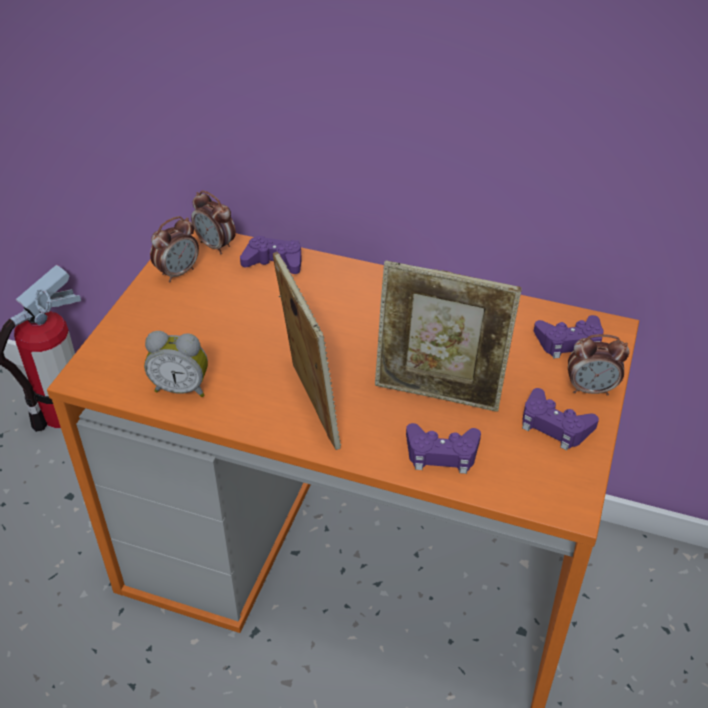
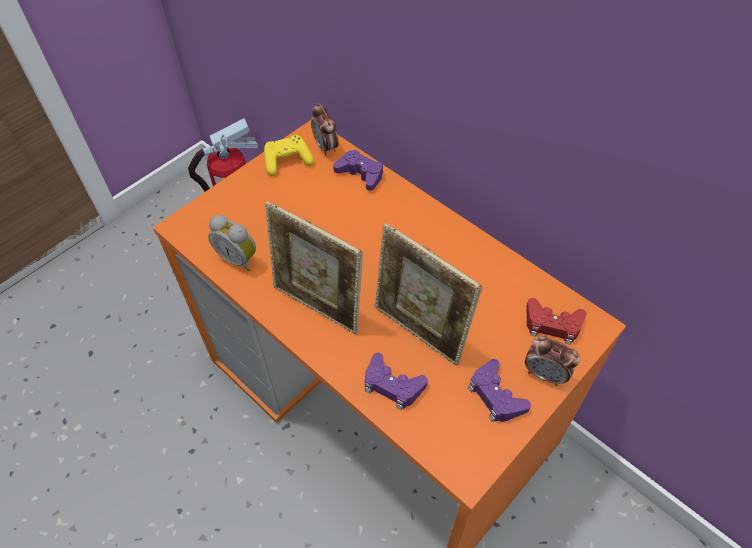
camera: 25 degrees right, 10 degrees up
(178, 272) = (287, 161): alarm clock -> yellow game controller
(310, 405) = (318, 306): picture frame -> picture frame turned 120 degrees clockwise
(569, 342) = (552, 324): purple game controller -> red game controller

